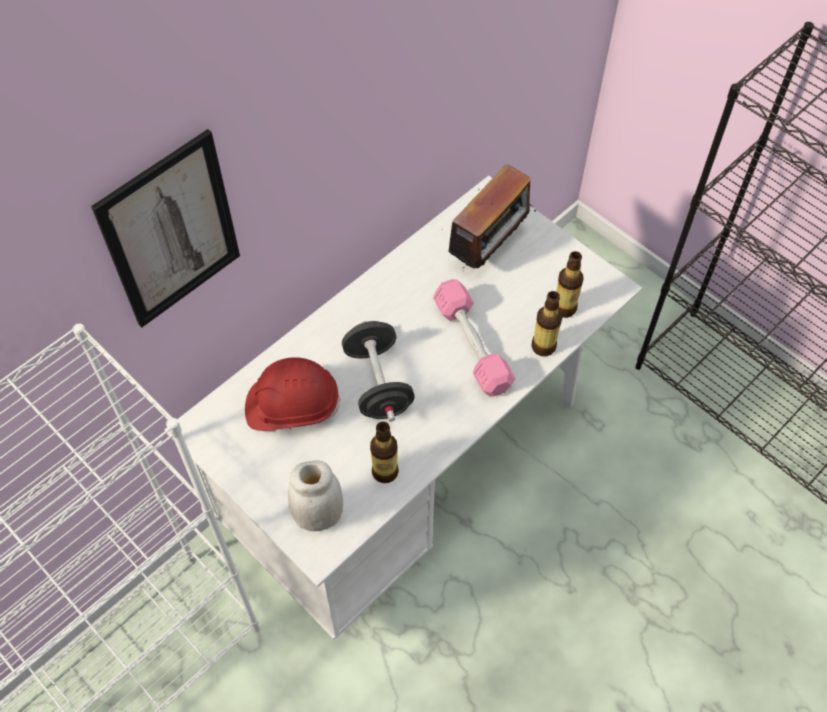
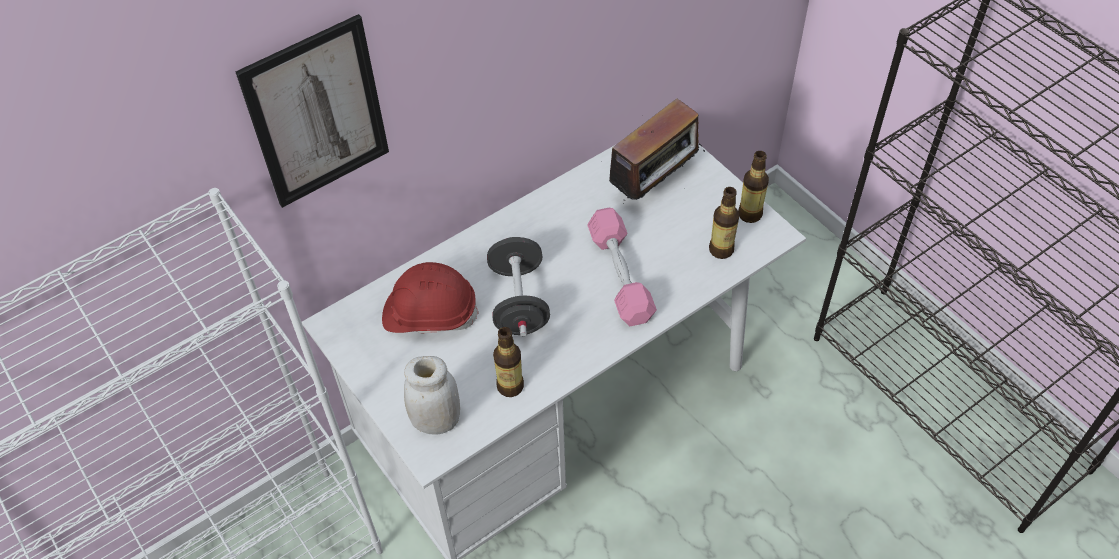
camera: 10 degrees right, 5 degrees down
(543, 346) = (693, 284): bottle -> bottle (749, 214)

